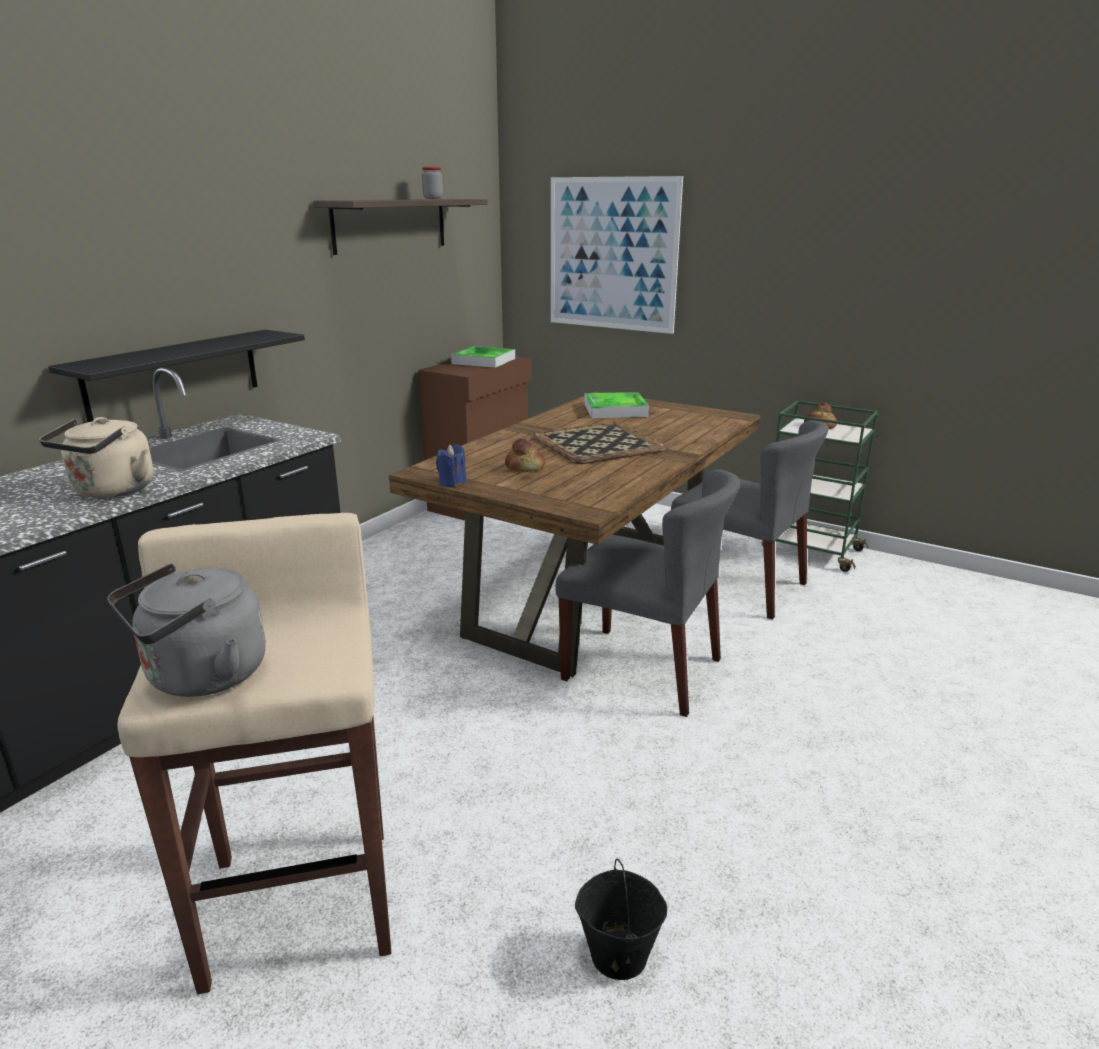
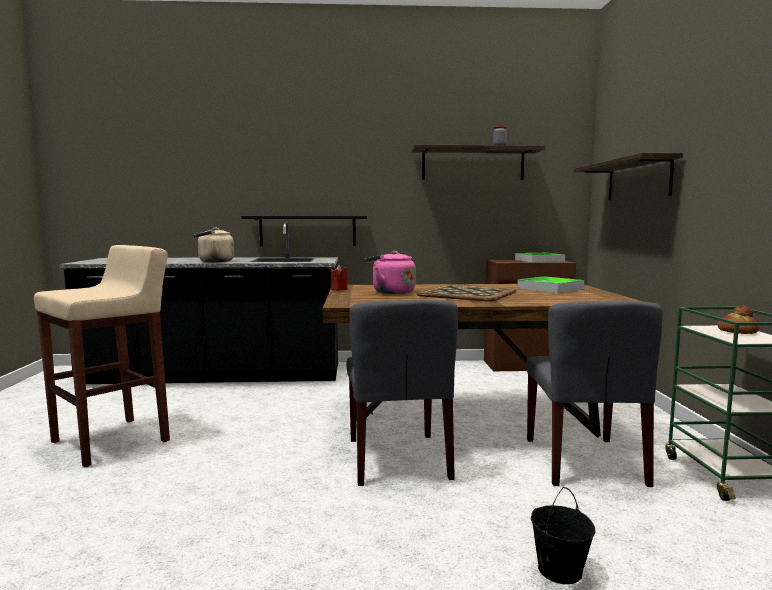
camera: 55 degrees right, 15 degrees down
(201, 677) = (67, 290): grey kettle -> none
(452, 483) = (339, 289): blue candle -> red candle
(525, 466) = (391, 292): bread -> pink kettle
(612, 254) = (638, 180): picture -> shelf
(617, 954) = (103, 522): black bucket -> black bucket (559, 570)

